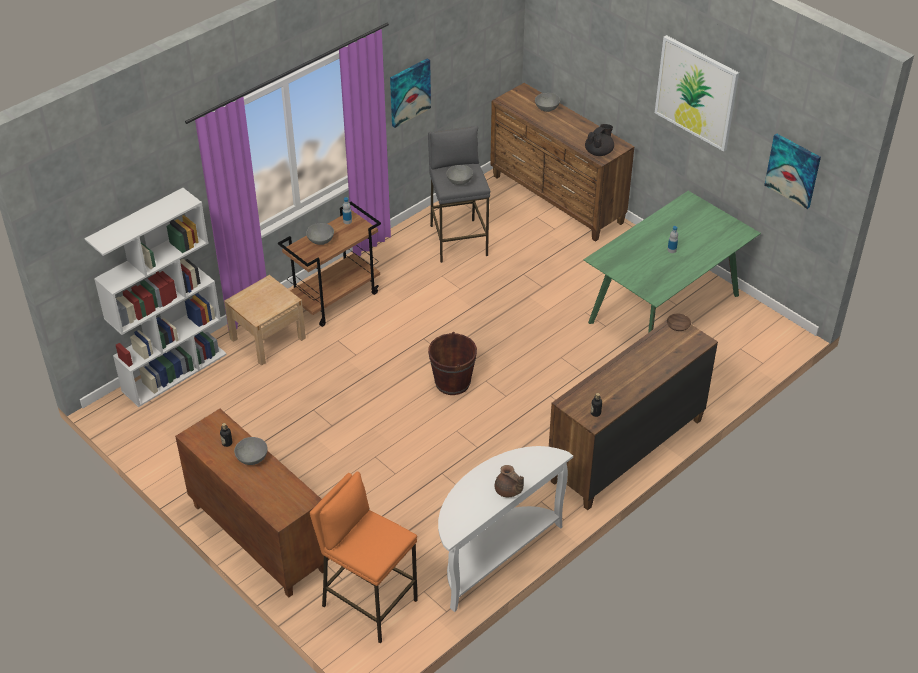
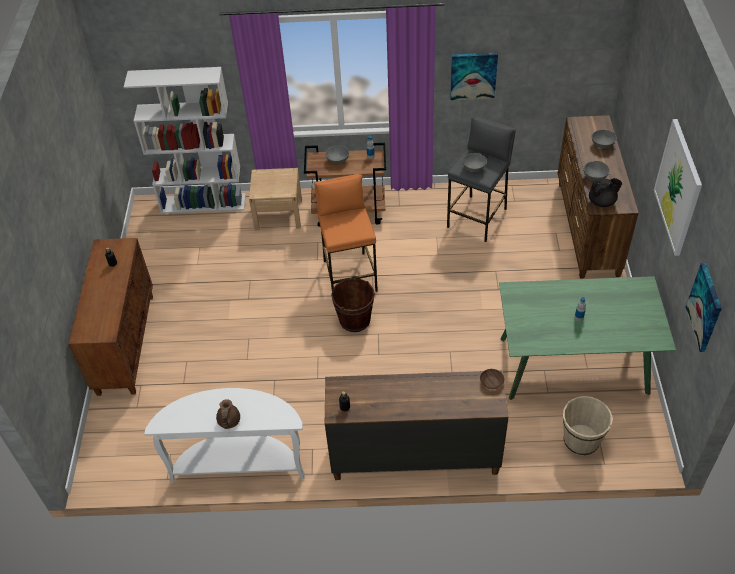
camera: 45 degrees right, 5 degrees up
(252, 458) = (113, 283): grey bowl -> grey bowl (595, 177)
(369, 603) = (132, 436): orange stool -> orange stool (349, 275)
(730, 358) = (581, 441): none -> beige bucket

